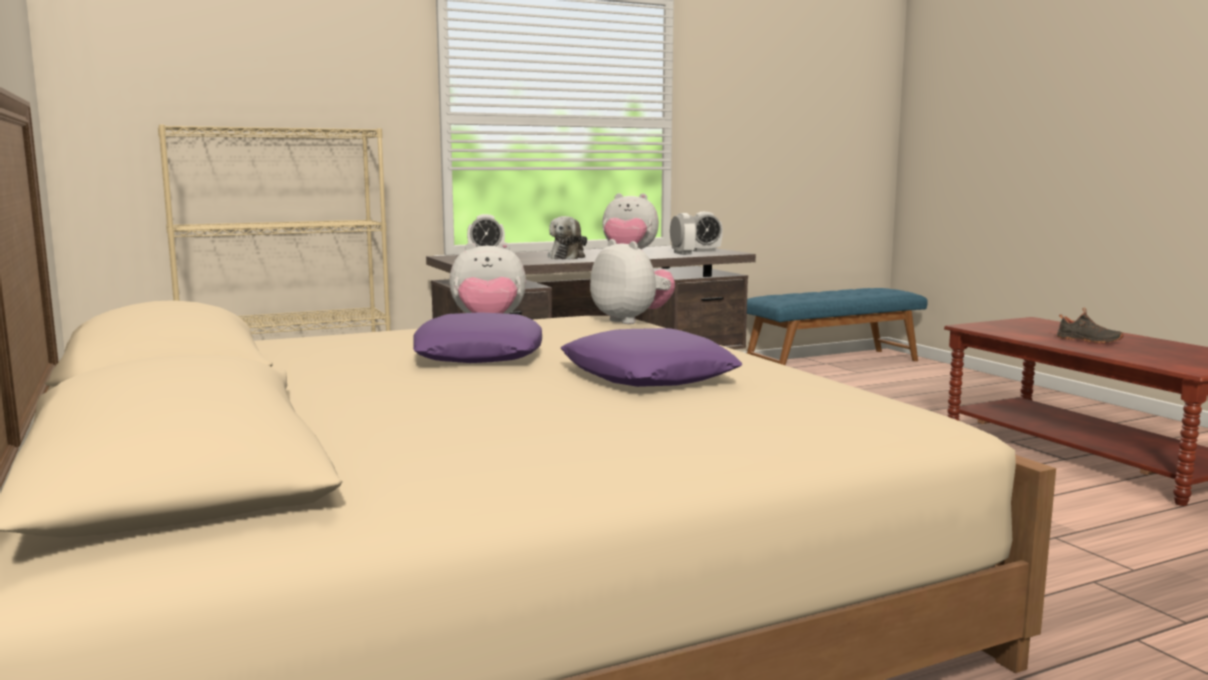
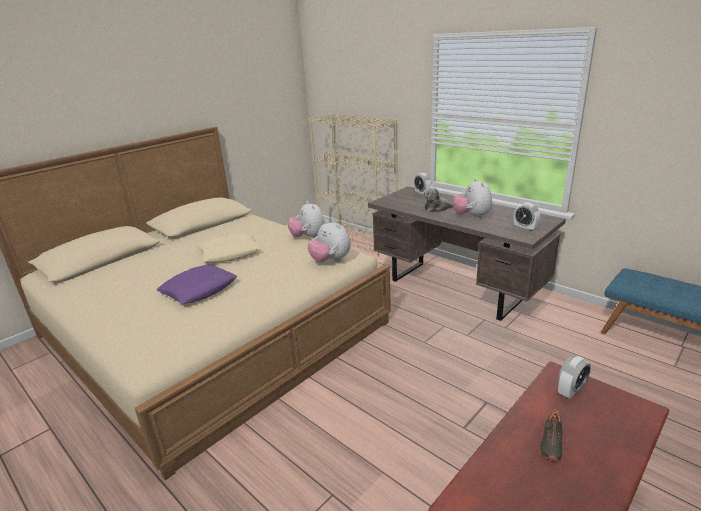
camera: 70 degrees right, 15 degrees up
(478, 354) = (230, 253): purple pillow -> beige pillow
(631, 320) = (330, 261): plush toy -> plush toy turned 105 degrees clockwise
(682, 253) = (499, 226): alarm clock -> alarm clock (570, 391)

